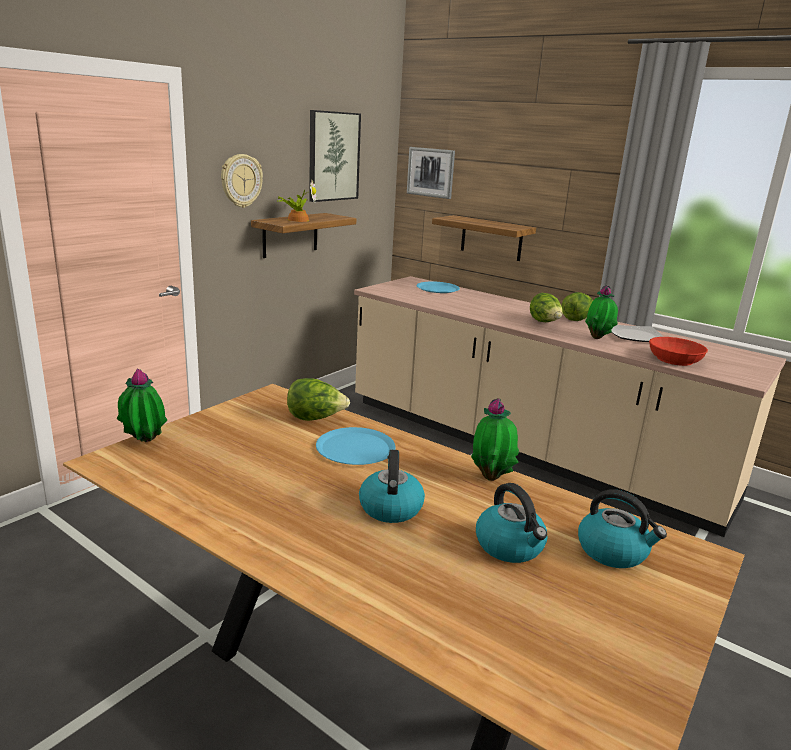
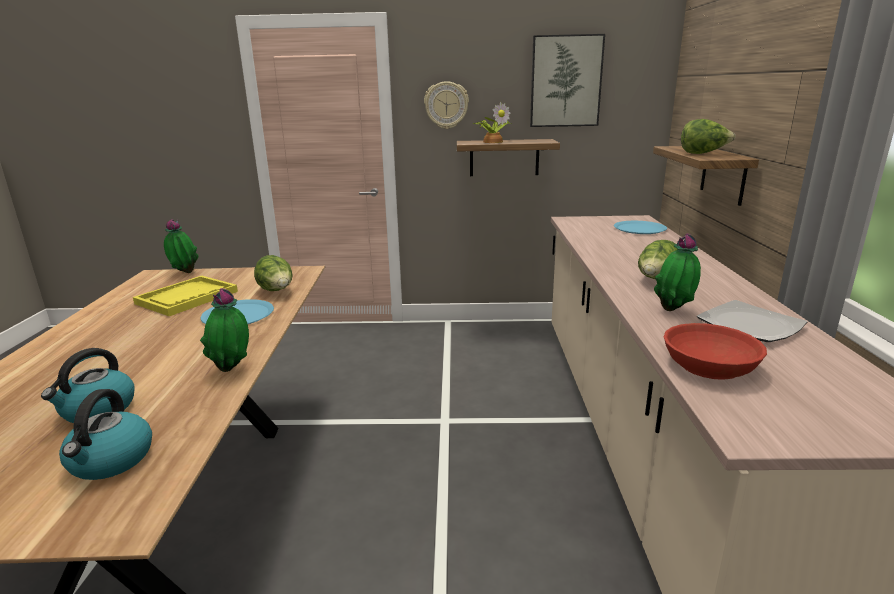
camera: 55 degrees right, 0 degrees up
(250, 459) = (187, 298): none -> yellow tray
(390, 507) = (142, 352): kettle -> none
(431, 172) = (692, 94): picture -> none
(577, 319) = (719, 288): lettuce -> lettuce (703, 154)

